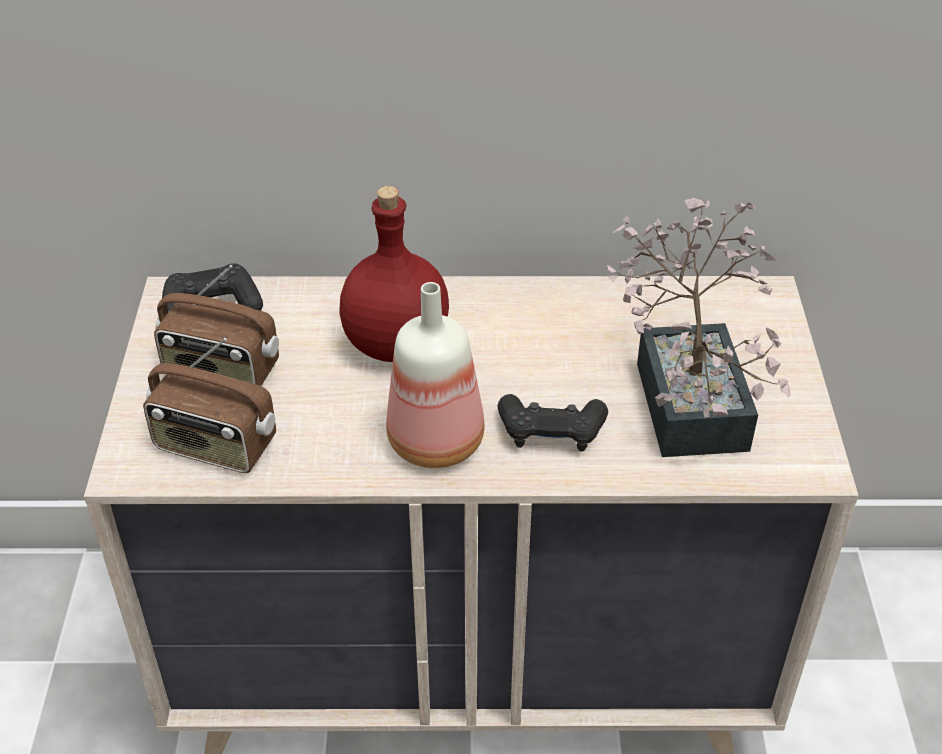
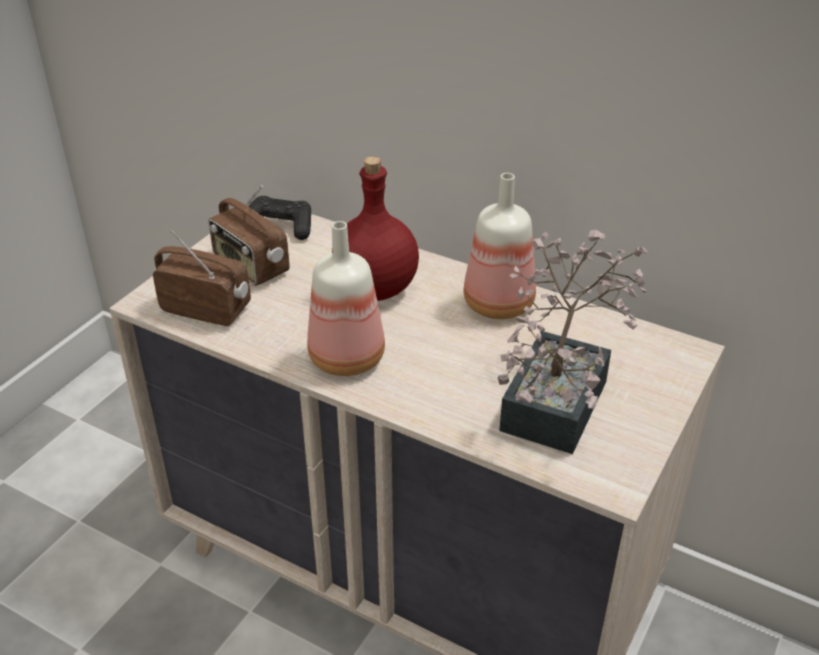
camera: 30 degrees right, 5 degrees down
(215, 447) = (207, 309): radio -> radio turned 150 degrees clockwise
(541, 312) = (497, 303): none -> bottle
(551, 432) = (432, 383): black game controller -> none

